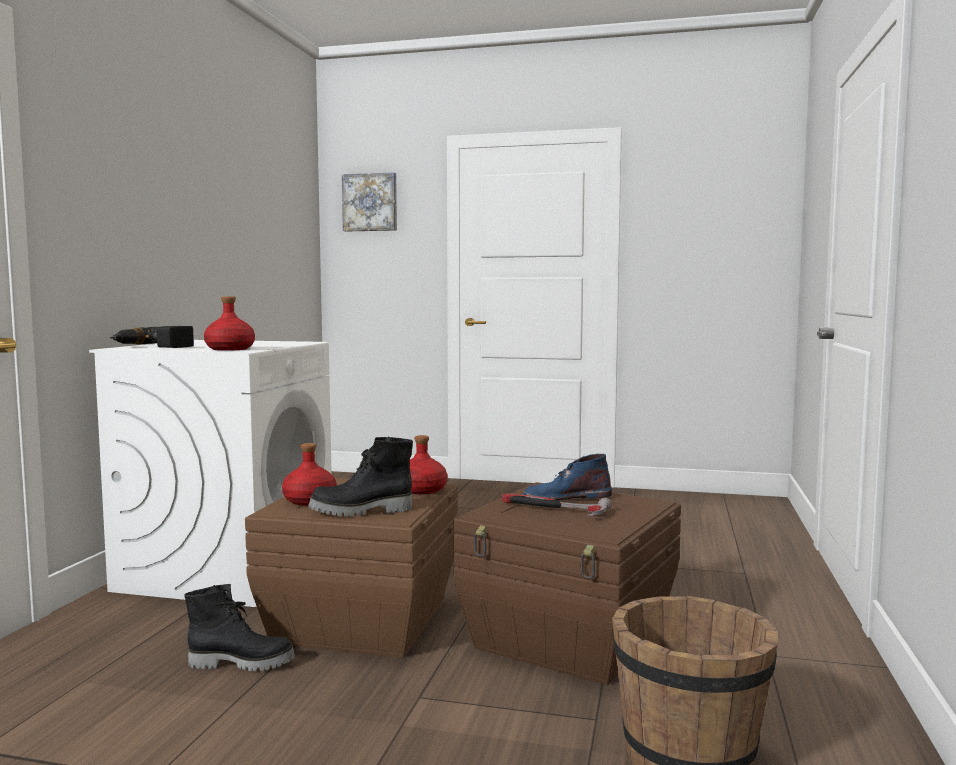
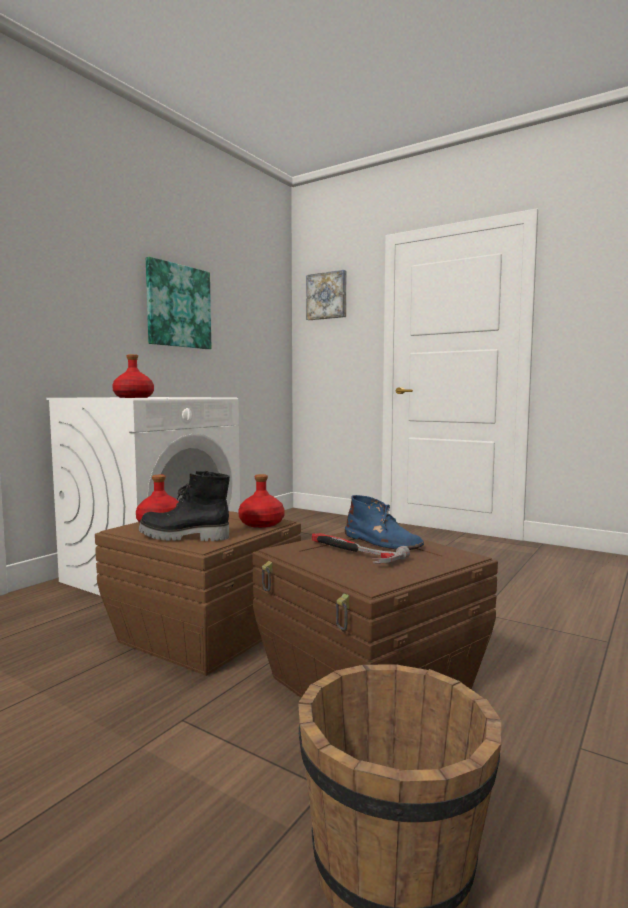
camera: 20 degrees right, 0 degrees up
(153, 347) = (93, 397): power drill -> none
(212, 219) = (178, 306): none -> picture
(242, 662) = (82, 656): black boot -> none
(566, 496) = (382, 541): blue boot -> blue boot turned 150 degrees counterclockwise

